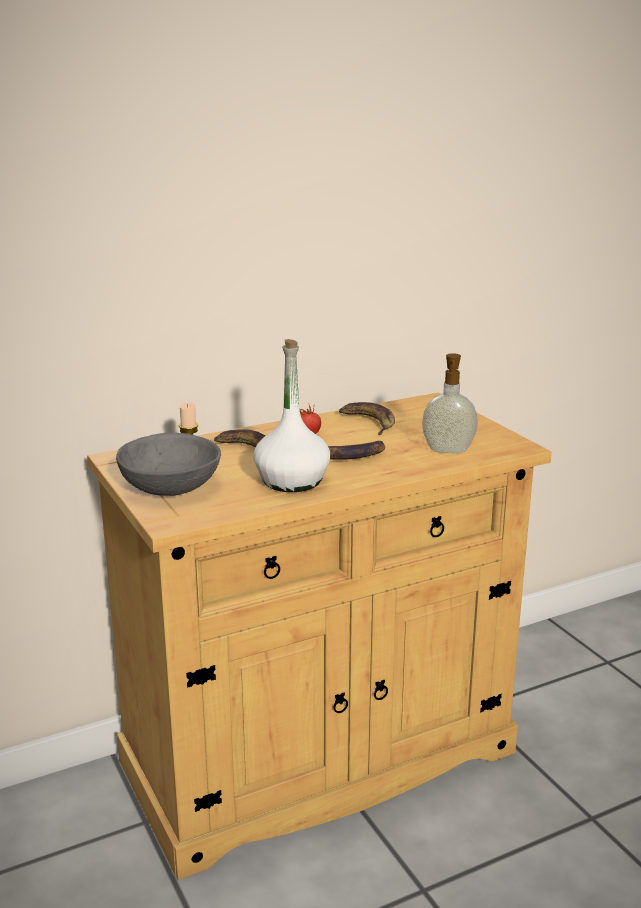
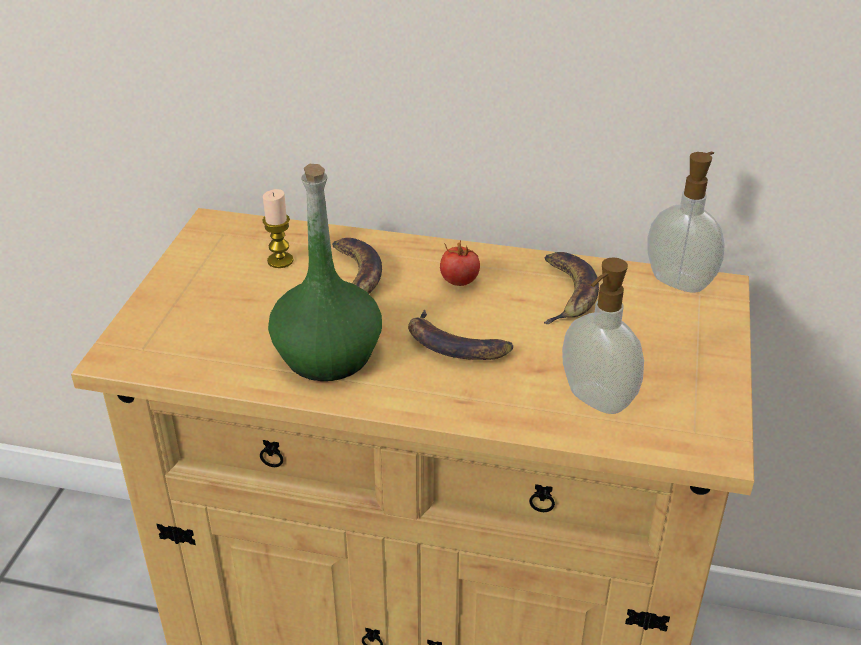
camera: 40 degrees right, 15 degrees up
(169, 487) = (196, 298): grey bowl -> none
(292, 481) = (328, 355): white bottle -> green bottle
(413, 402) = (679, 281): none -> soap dispenser

